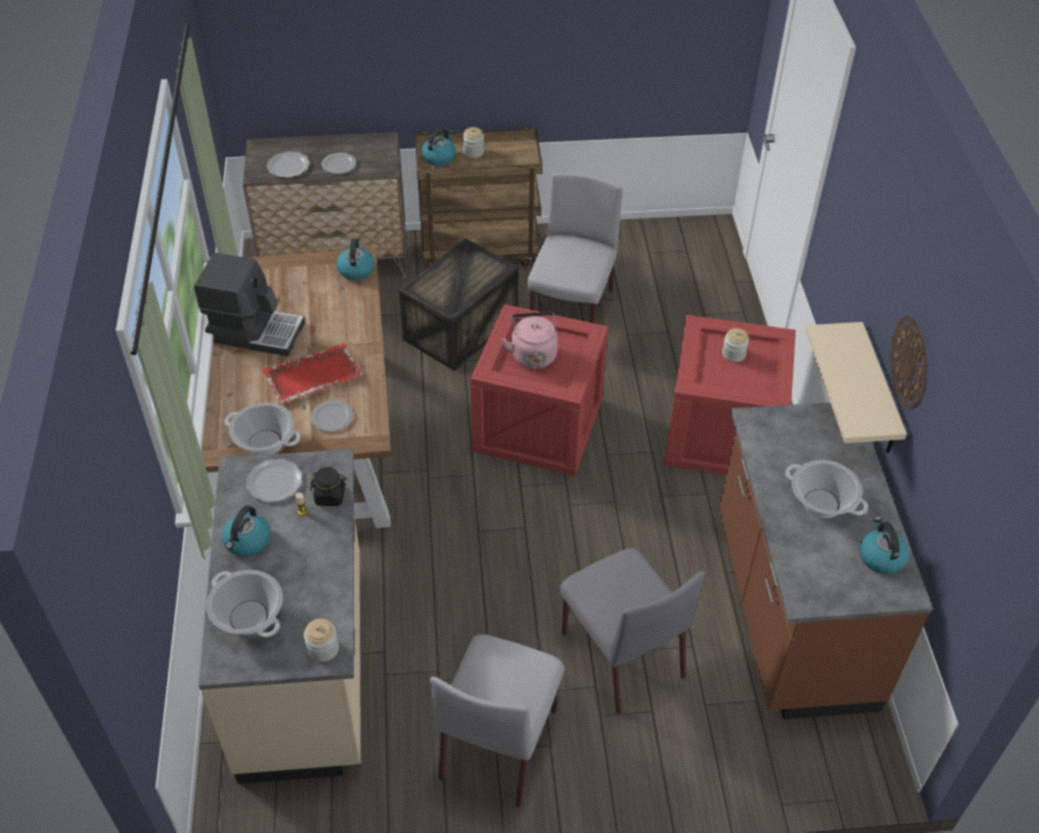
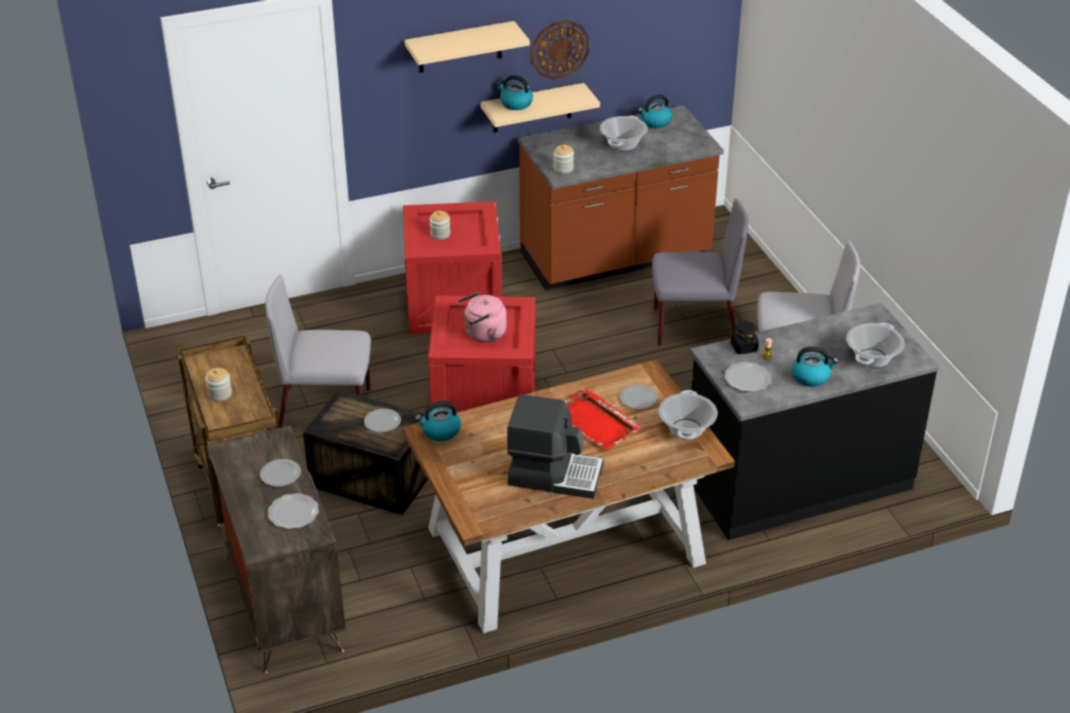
camera: 105 degrees left, 10 degrees down
(256, 331) = (554, 474): coffee machine -> coffee machine turned 105 degrees clockwise
(306, 665) = (797, 480): beige counter -> black counter
(323, 649) = (872, 319): jar -> jar (563, 168)
(439, 157) = (235, 416): kettle -> kettle (515, 104)
(457, 287) = (382, 422): none -> plate
(621, 653) = (693, 327): grey chair -> grey chair turned 45 degrees clockwise
(874, 239) = (460, 47): none -> beige shelf

